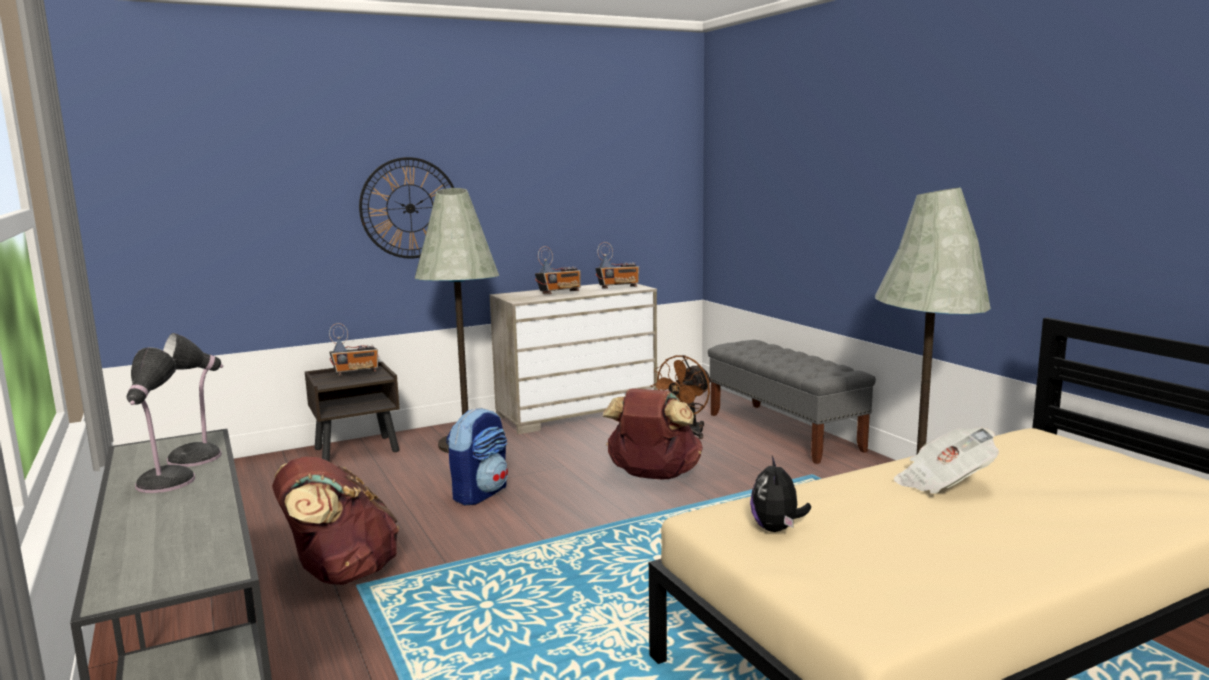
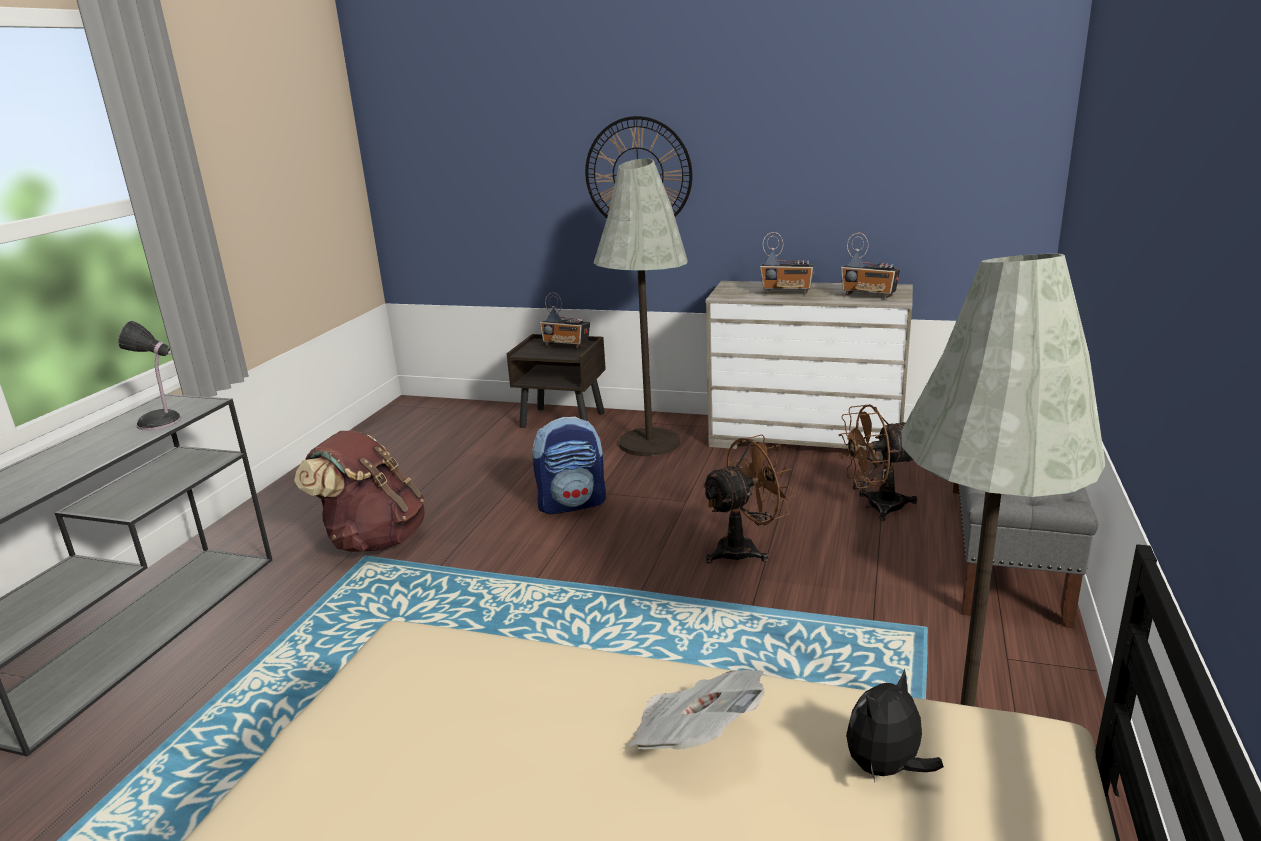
camera: 45 degrees right, 10 degrees up
(163, 484) = (101, 441): table lamp -> none
(653, 476) = (745, 549): brown backpack -> brown fan
(777, 529) = (415, 689): plush toy -> plush toy (886, 768)

